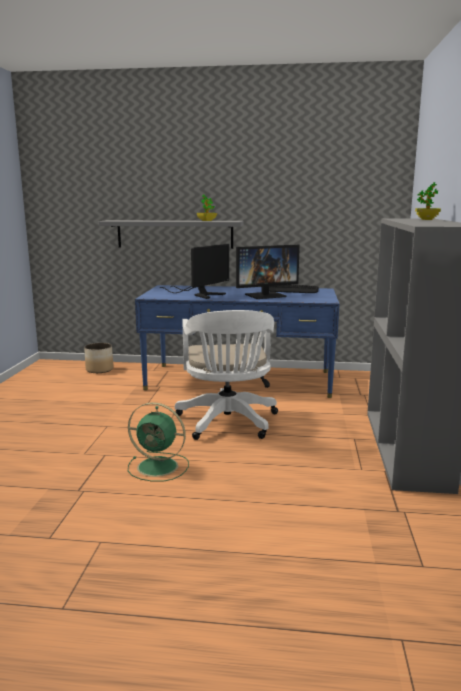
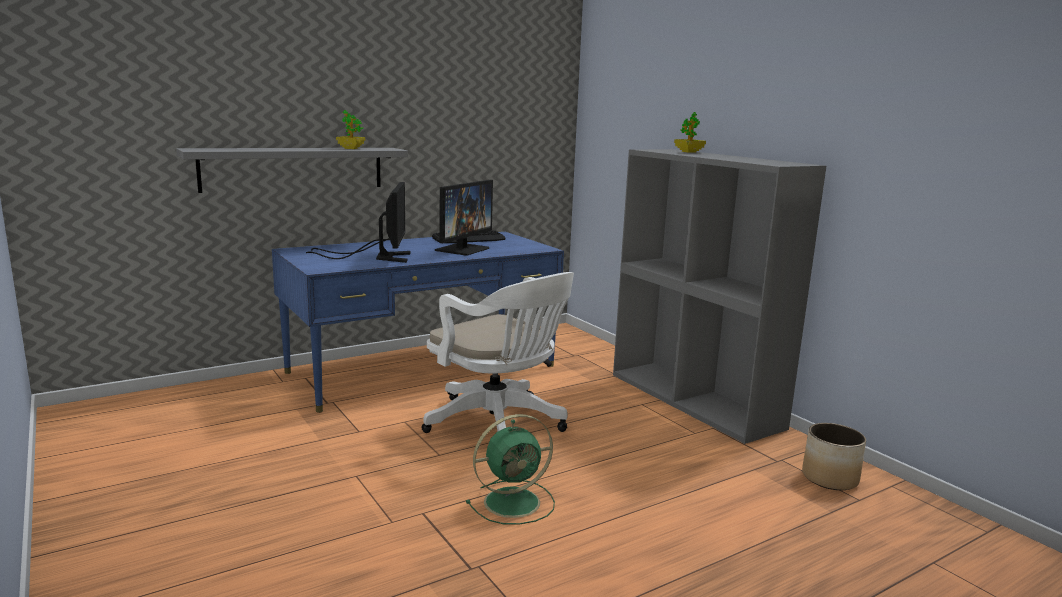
camera: 40 degrees left, 0 degrees up
(99, 369) = (192, 400): planter -> planter (830, 478)

